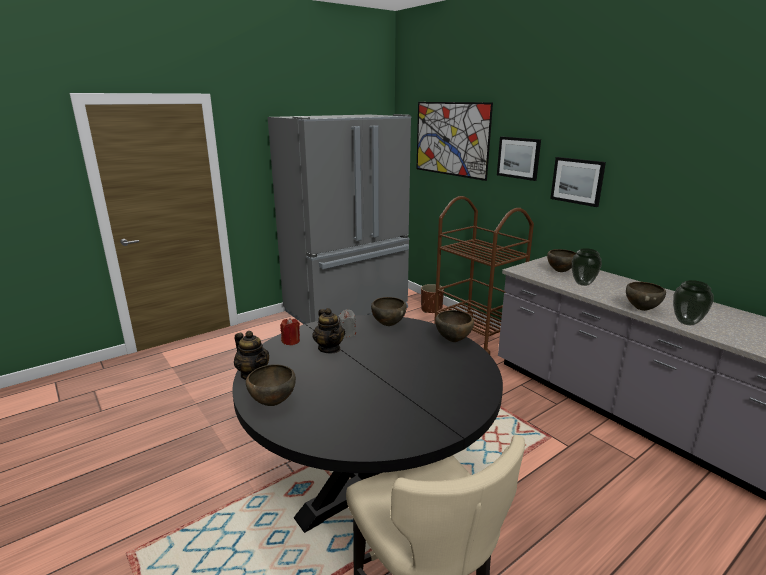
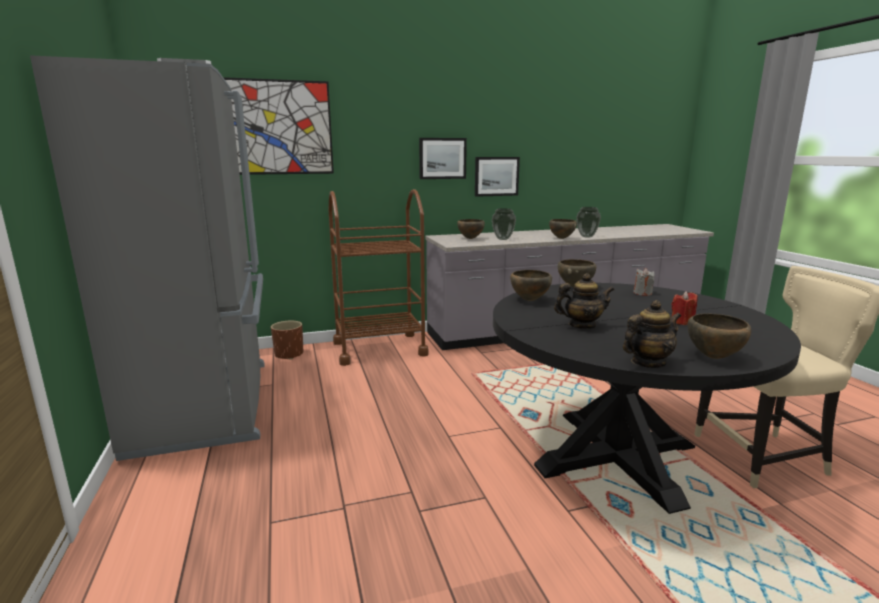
camera: 70 degrees left, 5 degrees down
(291, 341) = (556, 340): red candle -> red candle (682, 322)
(347, 333) = (544, 316): grey candle -> grey candle (642, 293)
(518, 158) = (374, 142): picture -> picture (496, 176)

